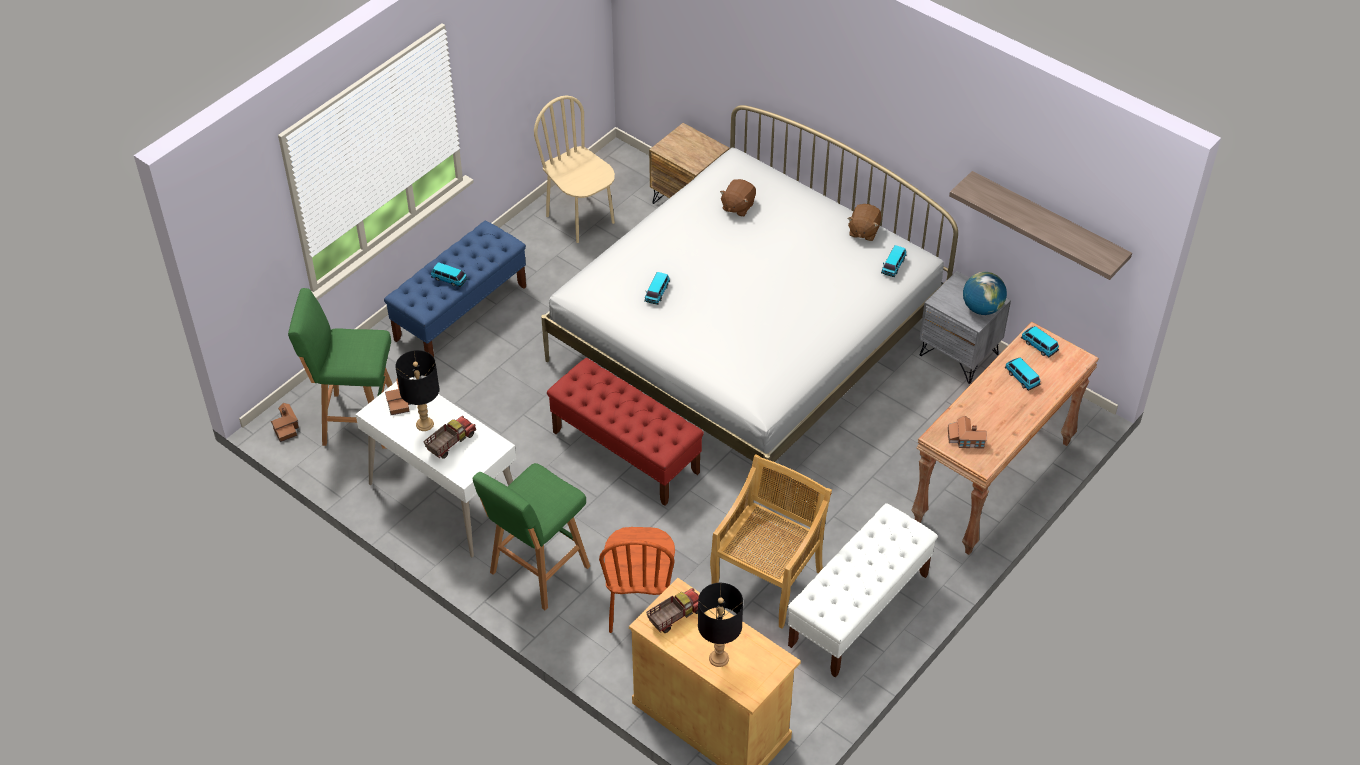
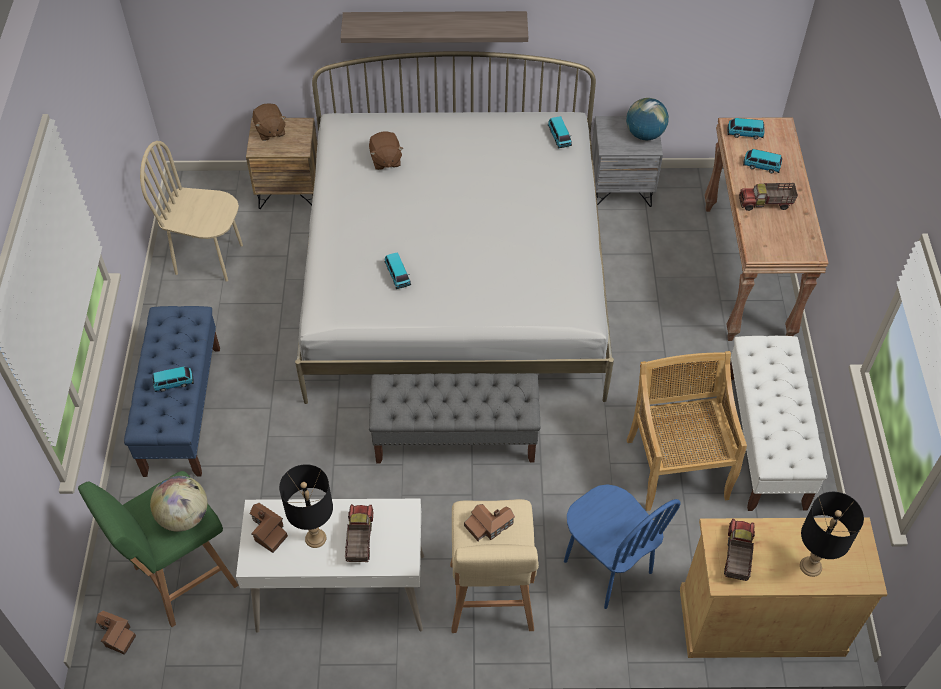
camera: 40 degrees left, 5 degrees up
(360, 358) = (184, 516): none -> globe
(537, 572) = (491, 600): green stool -> beige stool
(626, 452) = (455, 438): red bench -> grey bench
(640, 608) = (607, 567): brown chair -> blue chair
(863, 231) = (506, 123): brown plush toy -> brown plush toy (270, 131)
(965, 438) = (778, 240): toy house -> toy house (488, 525)
(989, 407) = (766, 203): none -> toy truck
(1048, 224) = (694, 24): shelf -> shelf (435, 26)

